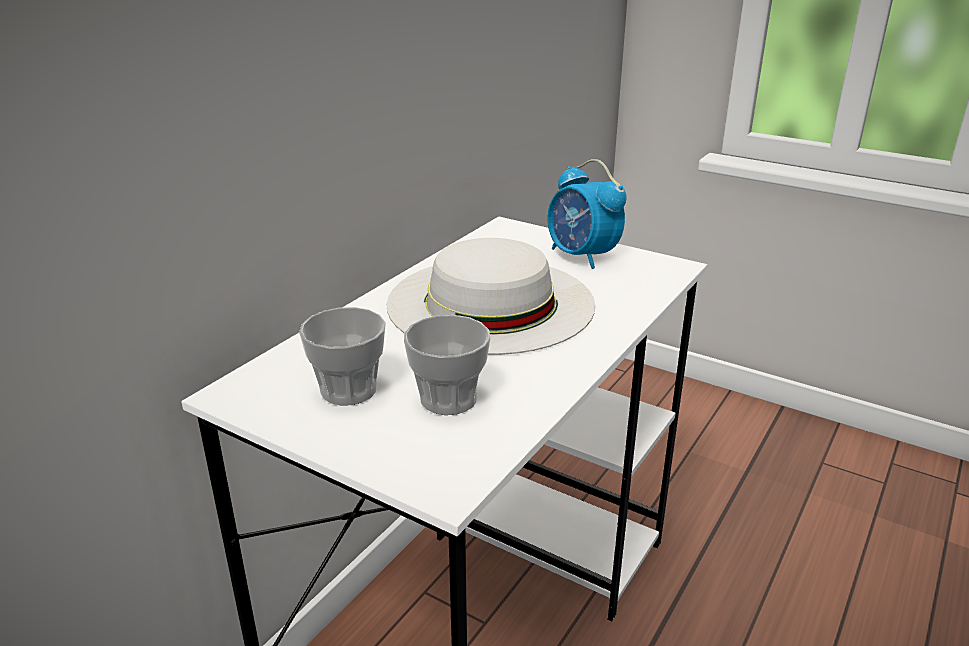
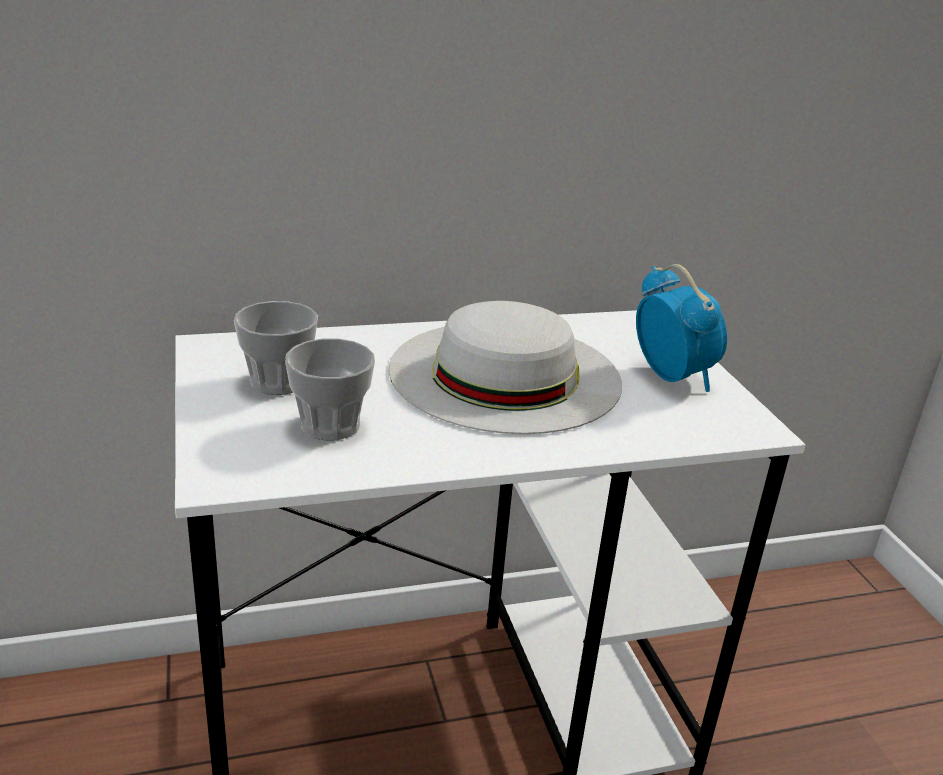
camera: 40 degrees right, 0 degrees up
(582, 256) = (672, 376): alarm clock -> alarm clock turned 150 degrees clockwise

